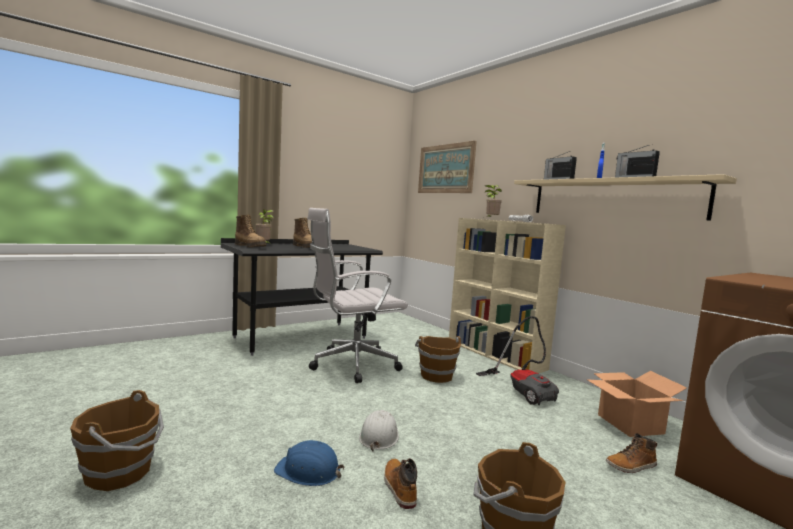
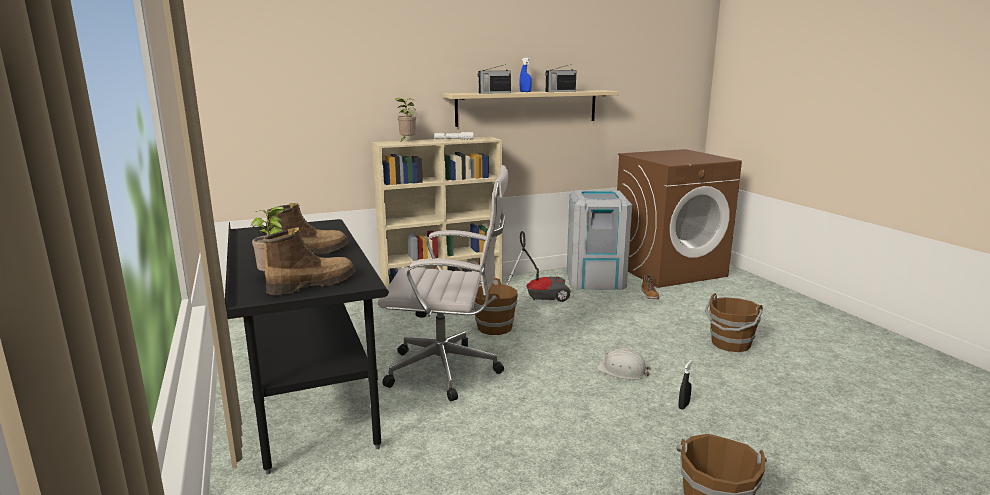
camera: 75 degrees left, 10 degrees up
(308, 471) = (683, 405): blue hard hat -> black spray bottle
(350, 365) = (448, 371): white office chair -> white office chair turned 75 degrees counterclockwise
(399, 488) = (695, 371): boot -> none
(445, 169) = (291, 71): picture -> none
(631, 424) = (595, 279): cardboard box -> grey trash can

